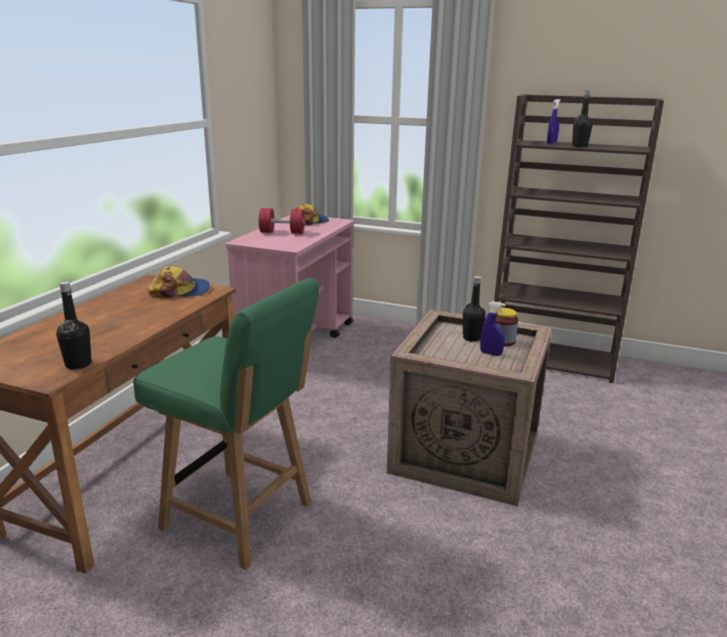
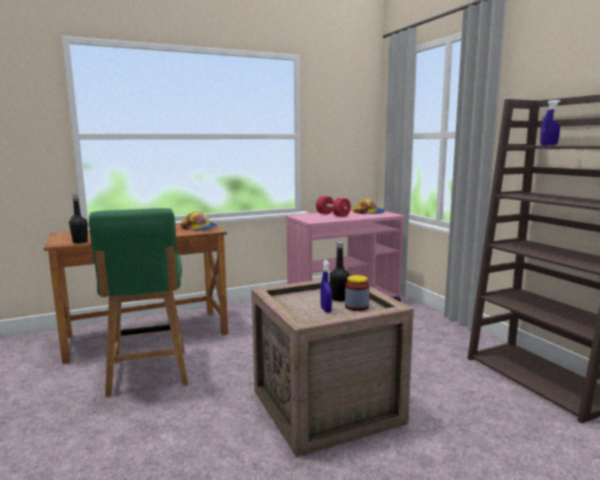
camera: 45 degrees right, 10 degrees down
(579, 146) = (565, 145): black bottle -> none

